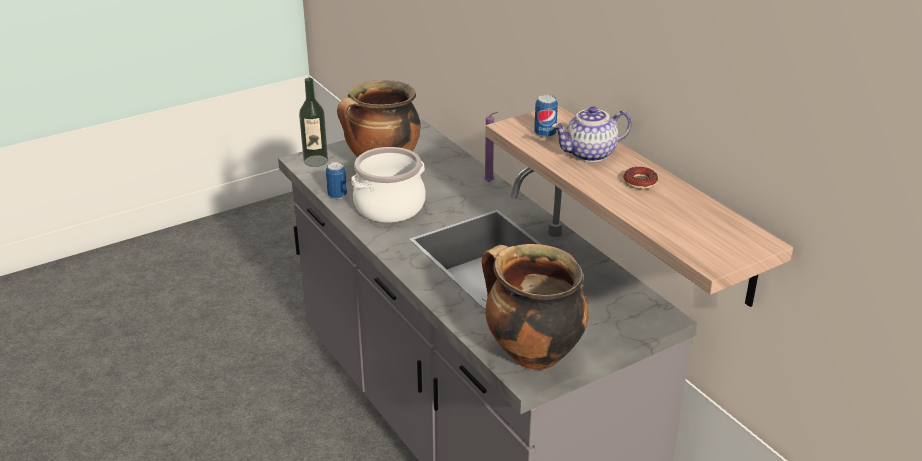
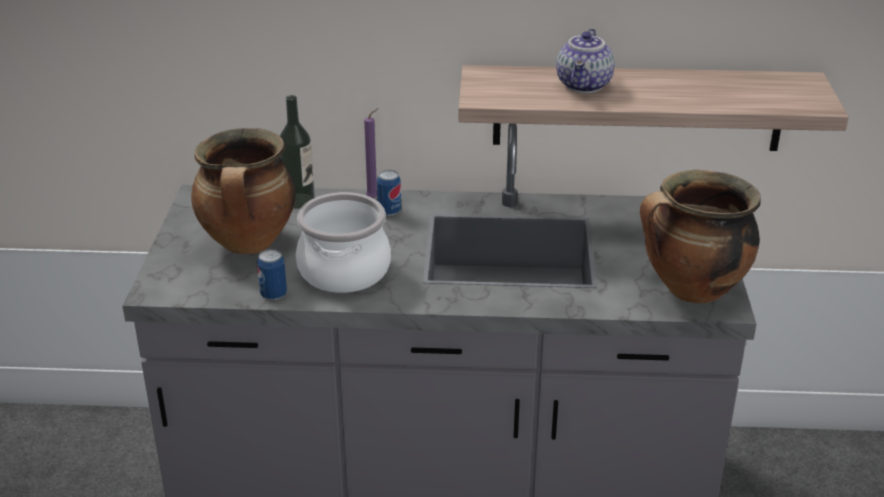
camera: 55 degrees left, 0 degrees up
(315, 161) = (172, 282): bottle -> bottle (299, 201)
(545, 134) = (518, 89): can -> can (389, 211)
(640, 182) = (661, 85): donut -> none

